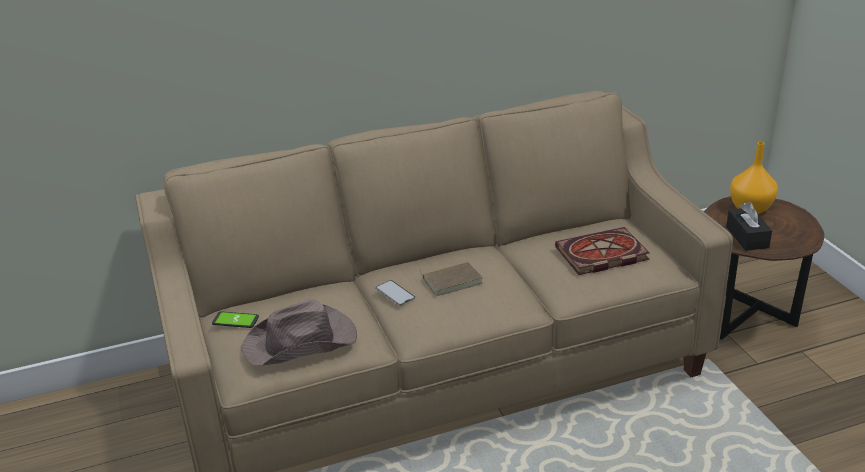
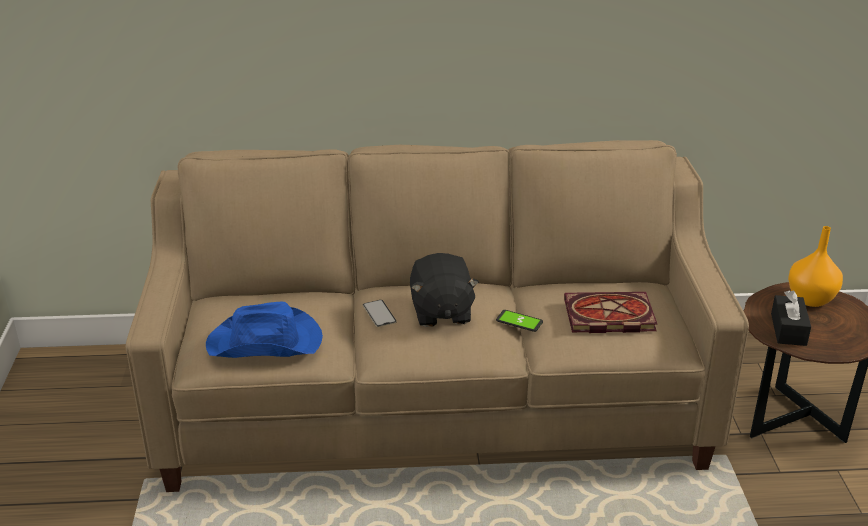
camera: 15 degrees right, 0 degrees up
(235, 320) = (218, 309): phone -> phone (519, 321)
(301, 342) = (266, 343): brown hat -> blue hat
(451, 280) = (441, 312): brown book -> black plush toy

